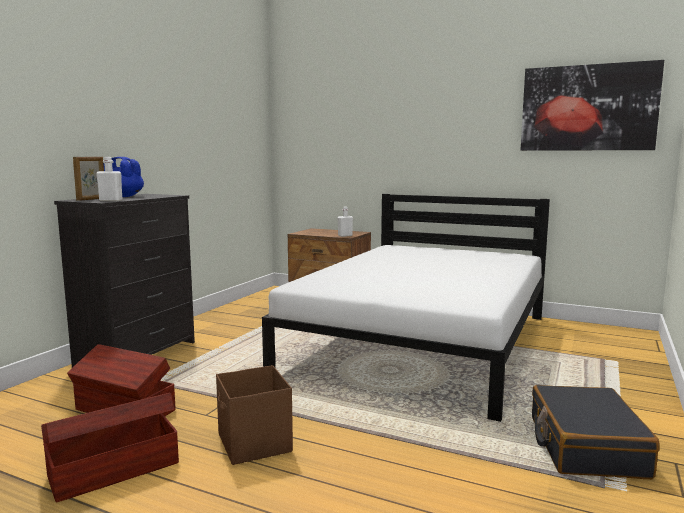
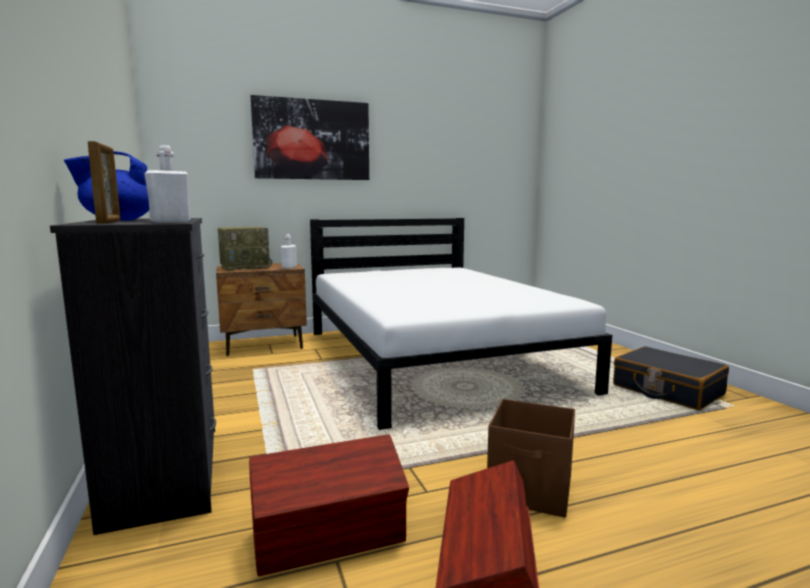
camera: 45 degrees left, 0 degrees up
(319, 232) = (245, 267): none -> radio
(588, 108) = (483, 142): picture -> picture (312, 140)

